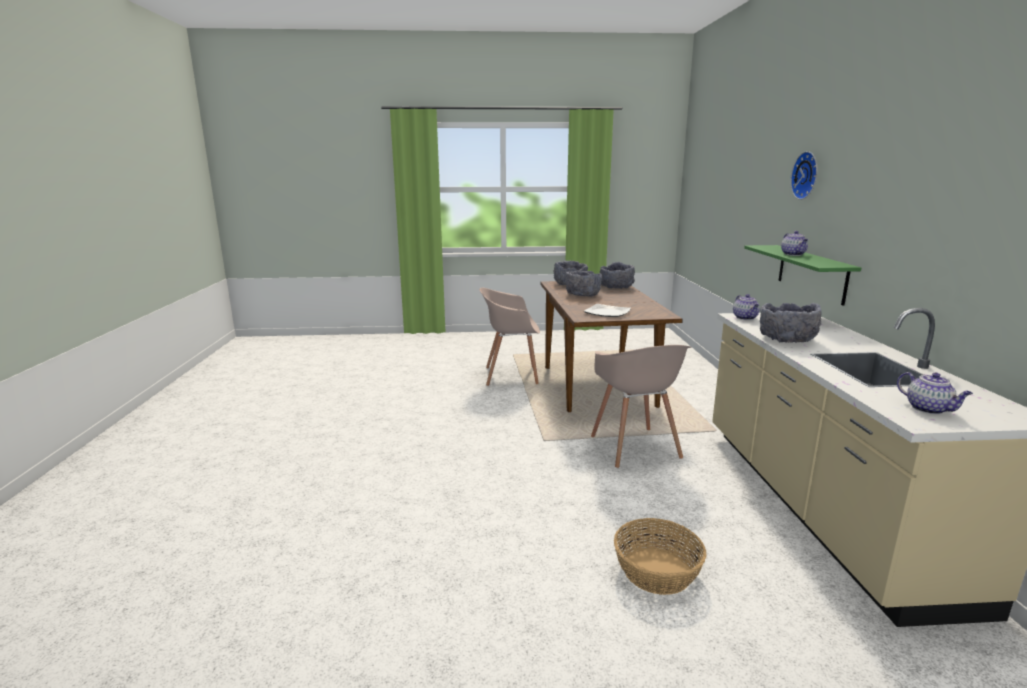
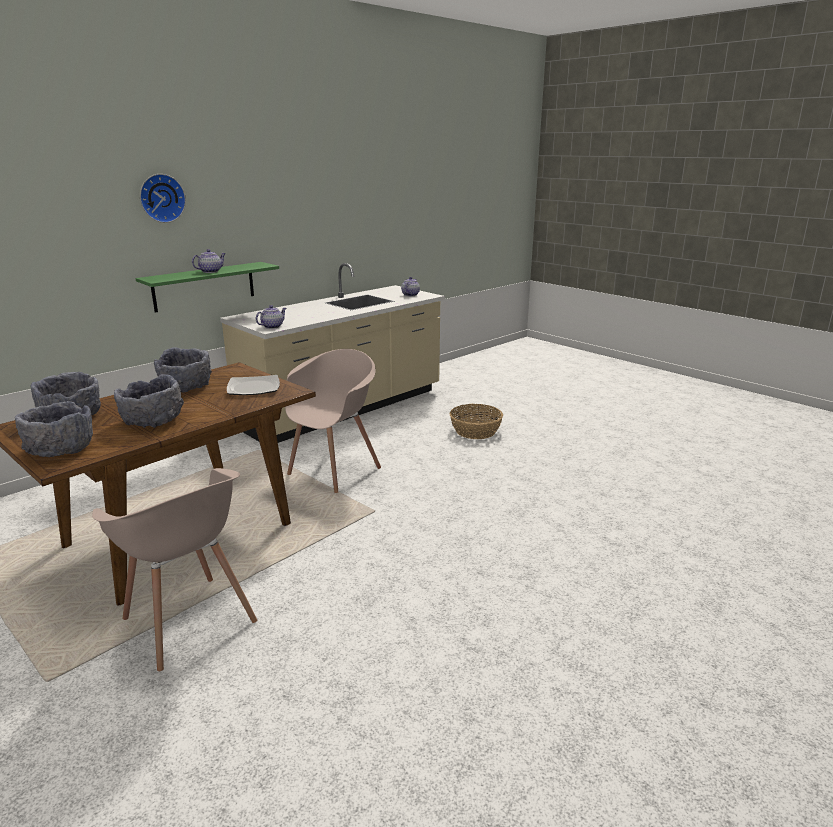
camera: 130 degrees left, 5 degrees up
(786, 339) = (324, 315): grey bowl -> grey bowl (186, 387)

